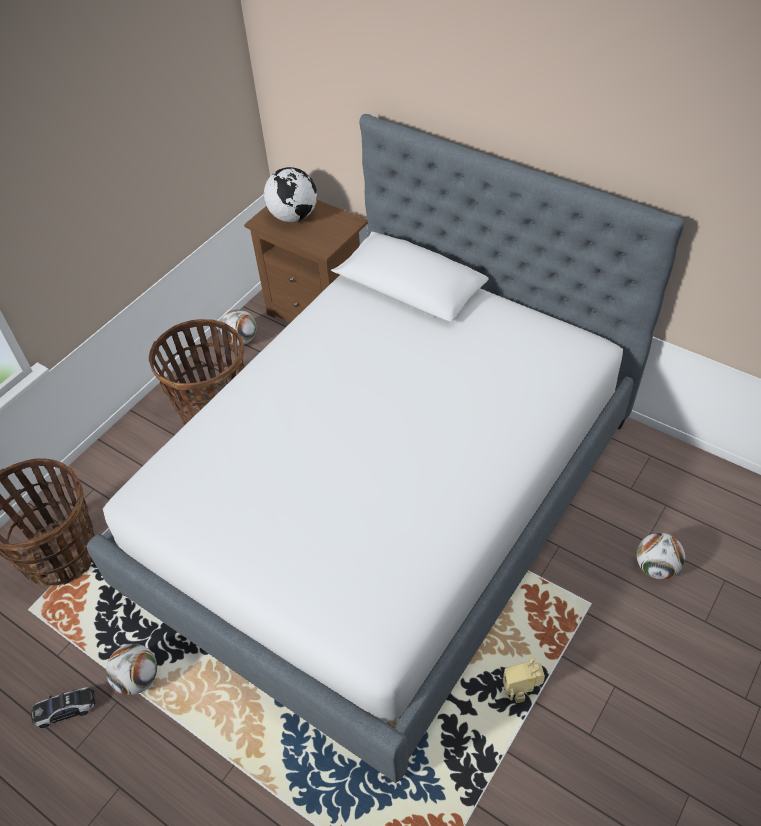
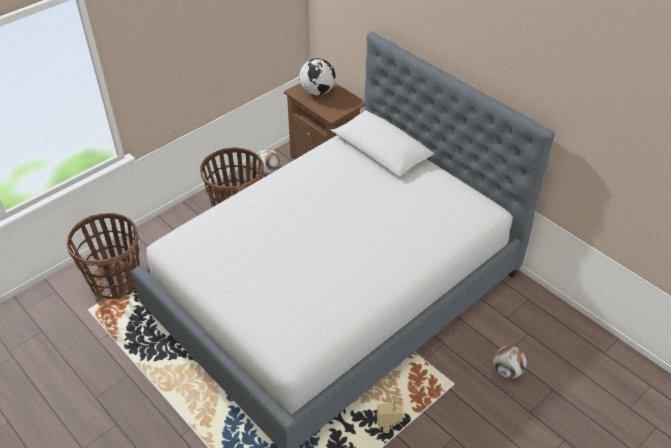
camera: 10 degrees right, 5 degrees down
(65, 709) = (95, 373): toy car -> none
(138, 679) = (145, 365): football -> none

